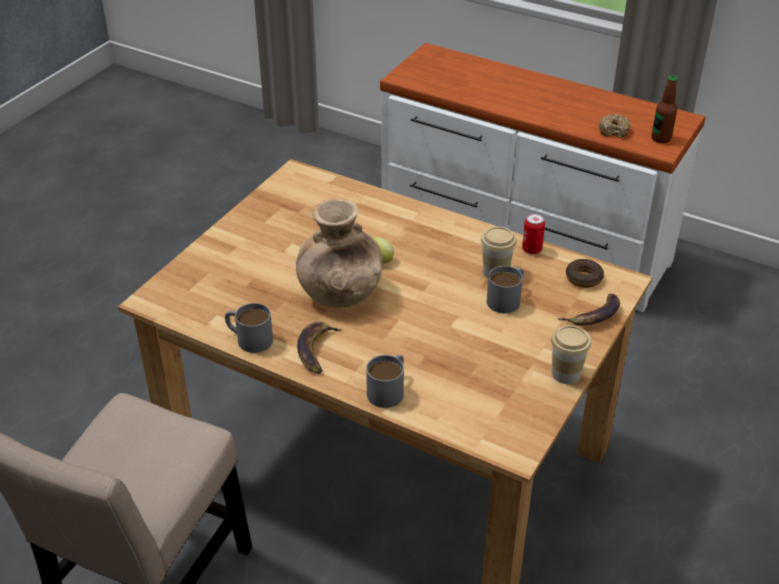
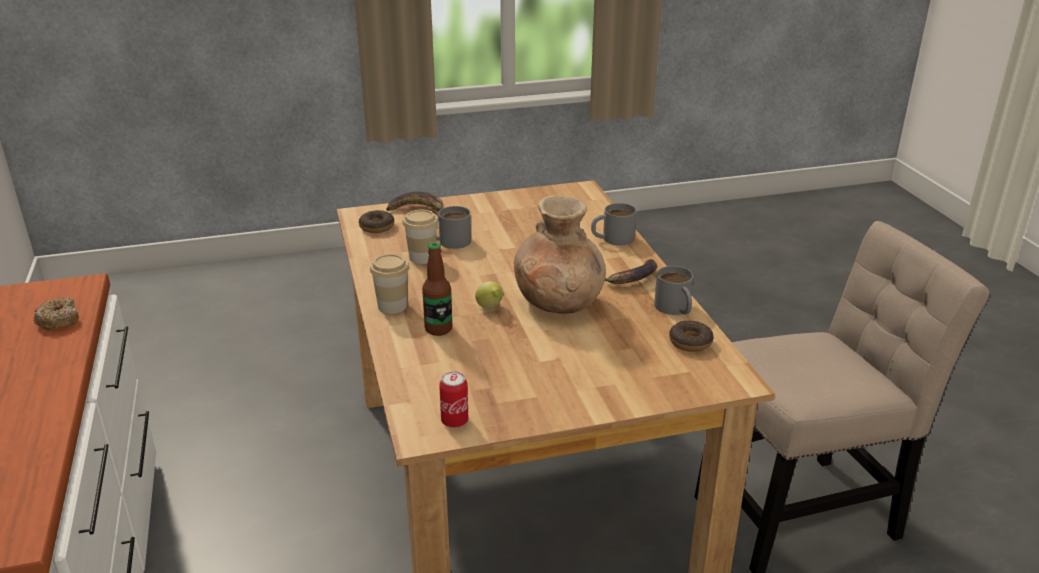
camera: 135 degrees left, 10 degrees down
(209, 313) = (690, 342): none -> donut
(531, 249) = (368, 256): can -> can (454, 421)
(566, 373) = (492, 198): cup -> cup (392, 306)
(661, 138) = (54, 292): bottle -> bottle (438, 329)

